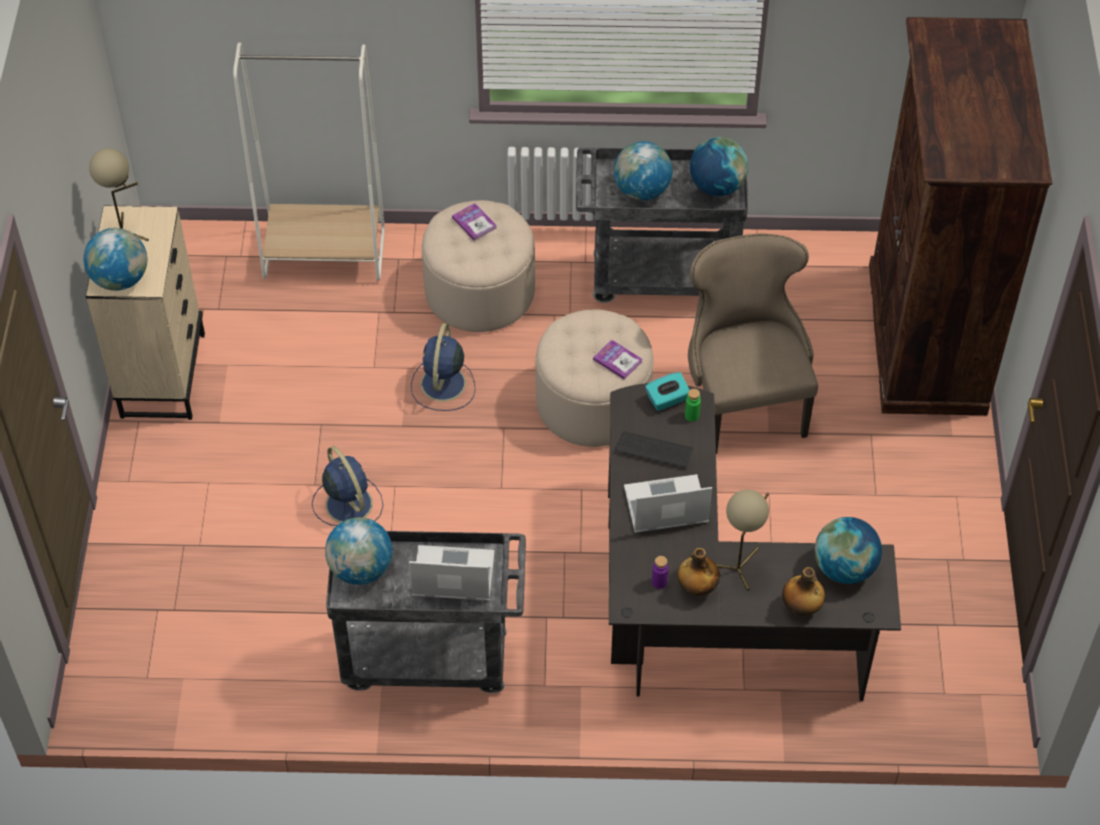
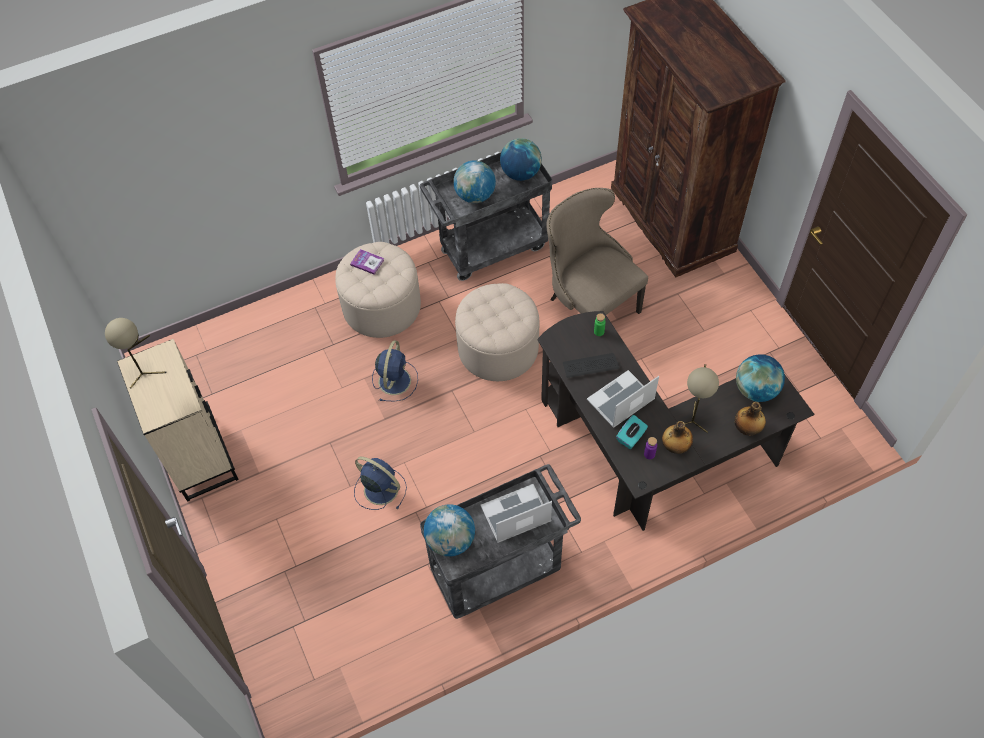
camera: 25 degrees left, 5 degrees up
(120, 279) = (162, 410): globe -> none
(324, 255) = (264, 326): clothes rack -> none
(443, 385) = (395, 379): blue fan -> blue fan turned 150 degrees counterclockwise
(617, 360) = (516, 315): book -> none
(667, 399) = (576, 328): turquoise tissue box -> turquoise tissue box (631, 437)

